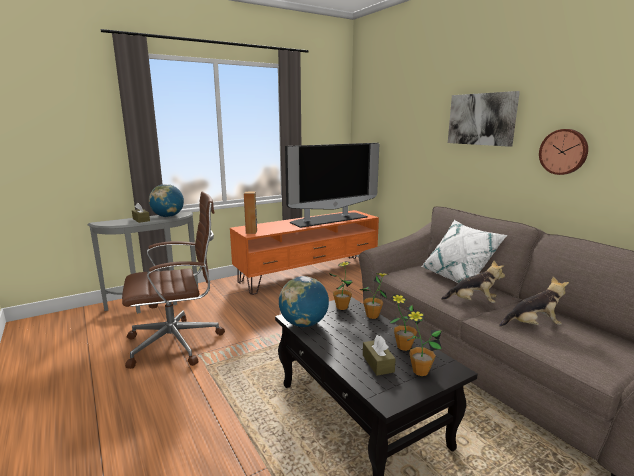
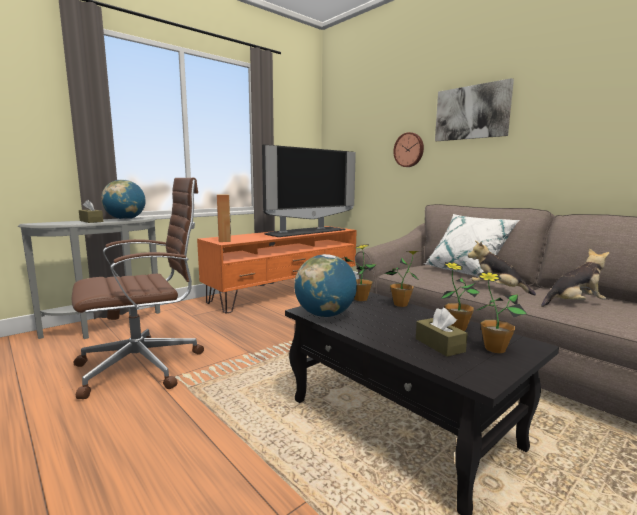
camera: 10 degrees left, 5 degrees down
(472, 302) = (497, 289): plush toy -> plush toy turned 150 degrees counterclockwise
(564, 152) = (566, 134): wall clock -> wall clock (409, 150)

